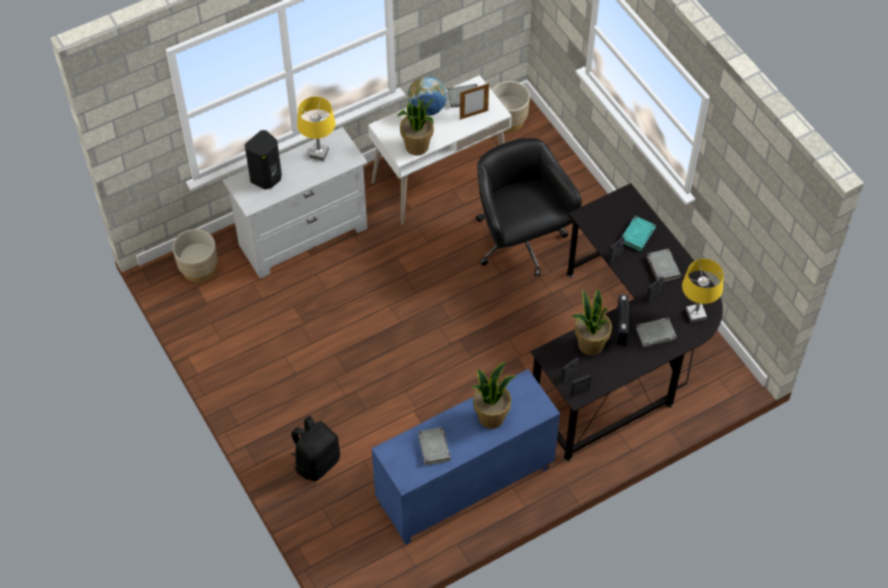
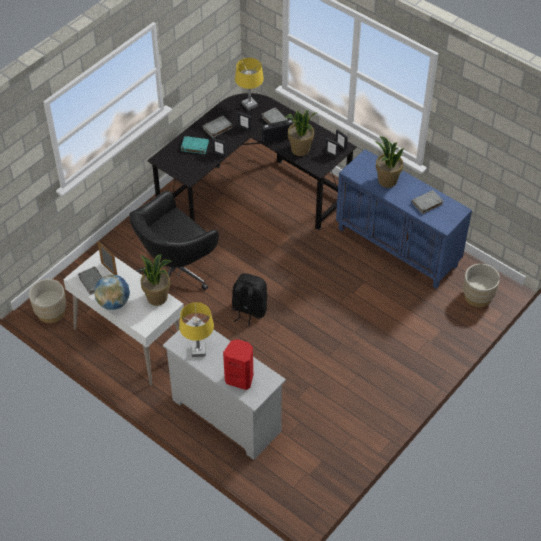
camera: 110 degrees left, 5 degrees down
(198, 269) = (291, 480): beige planter -> beige planter (478, 297)
(267, 178) = (240, 378): black speaker -> red speaker
(316, 462) = (424, 335): black backpack -> black backpack (248, 310)

